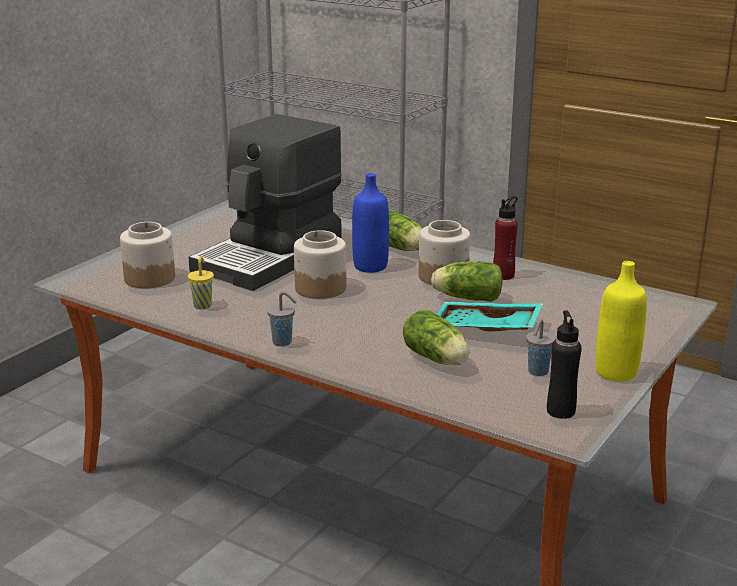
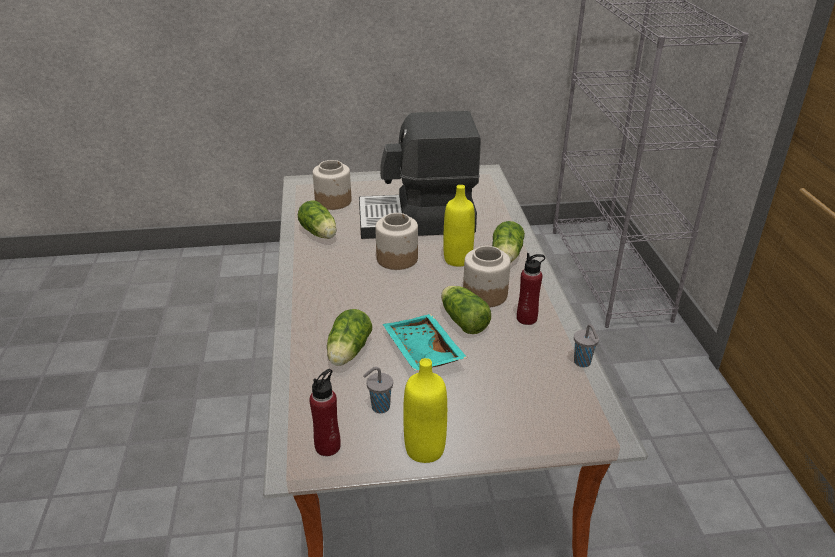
camera: 50 degrees right, 10 degrees up
(203, 305) = (320, 234): yellow cup -> lettuce
(283, 342) = (303, 283): grey cup -> grey cup (583, 362)
(370, 266) = (457, 259): blue bottle -> yellow bottle
(561, 411) = (328, 446): black bottle -> red bottle

